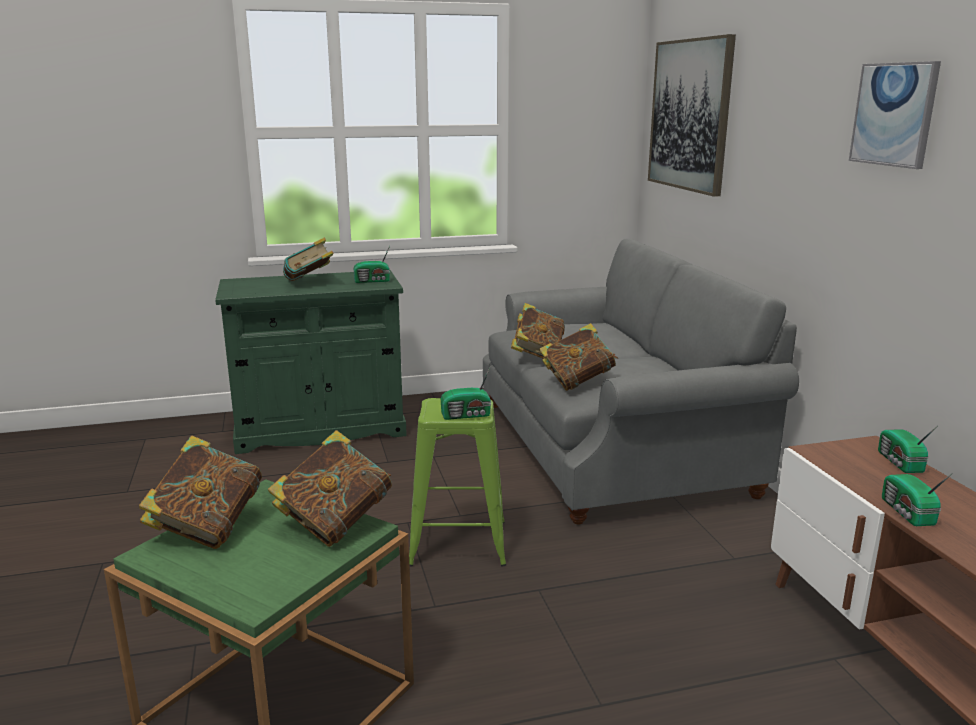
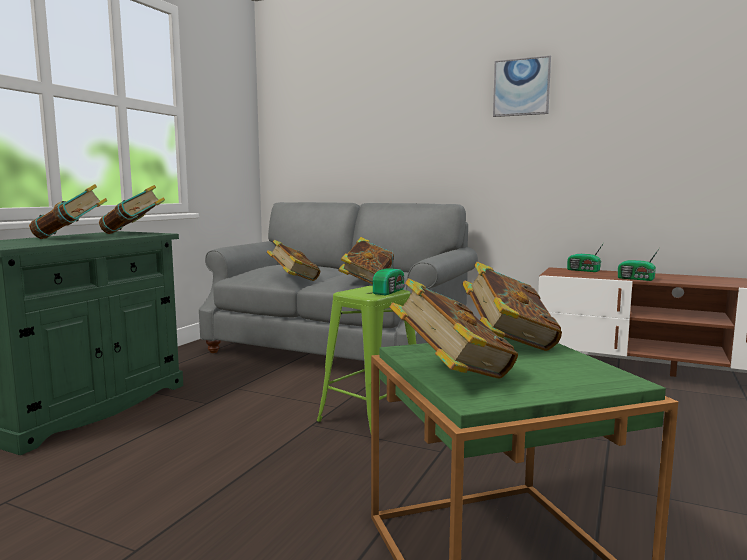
camera: 50 degrees left, 10 degrees down
(373, 281) = (133, 233): radio -> book
(690, 115) = (321, 109): picture -> none

